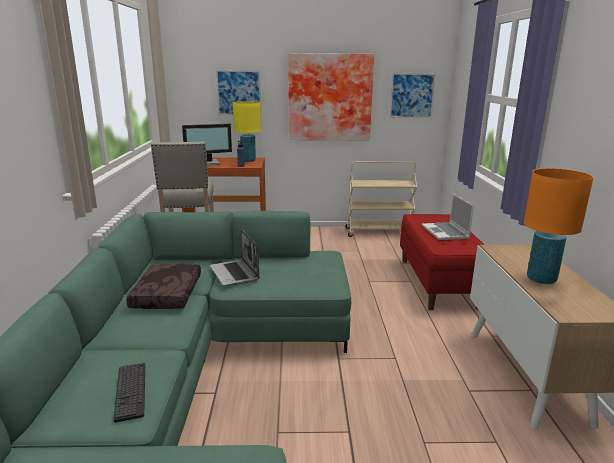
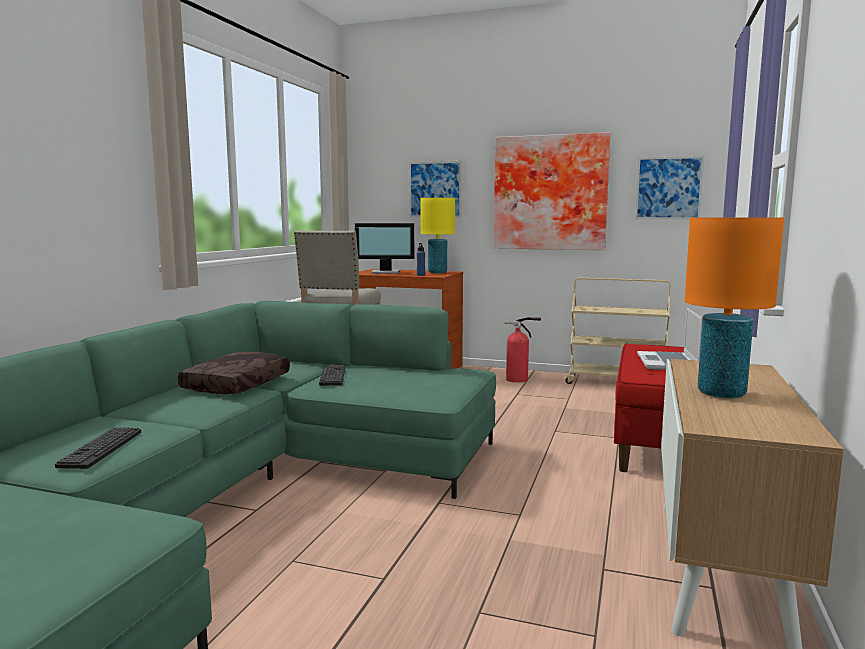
camera: 20 degrees right, 10 degrees down
(235, 274) = (332, 376): laptop -> keyboard
(315, 237) = (519, 380): none -> fire extinguisher

